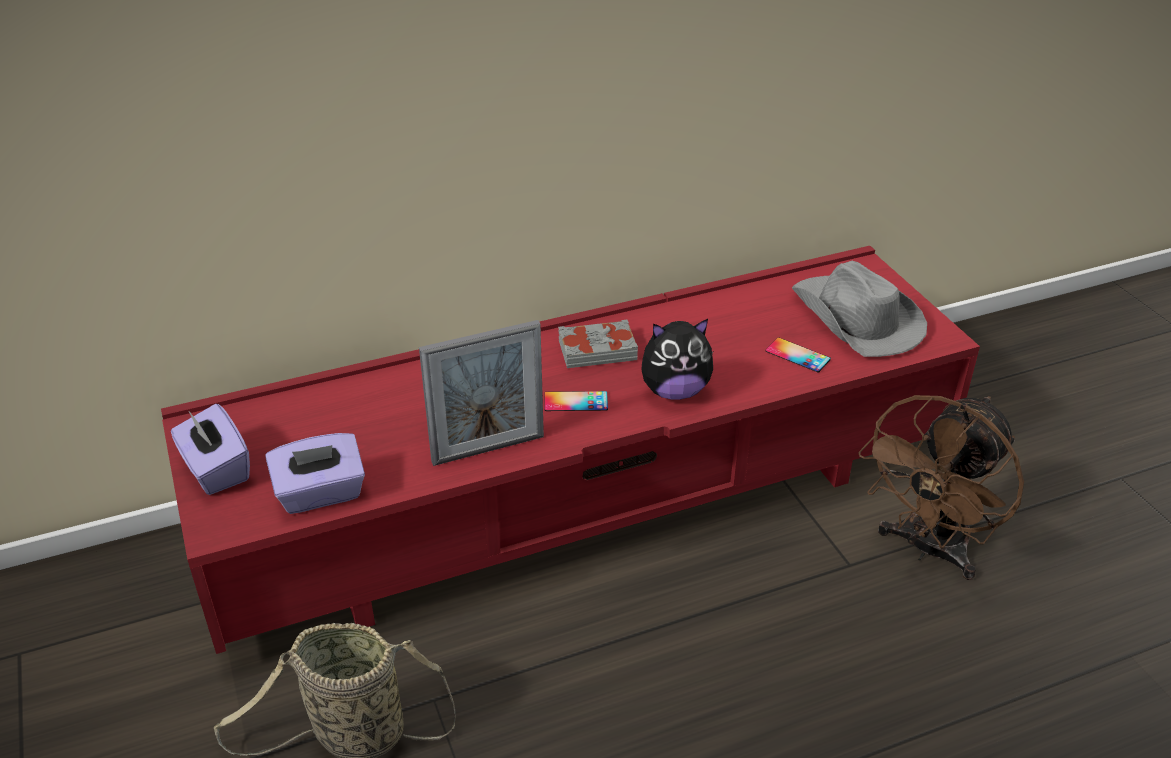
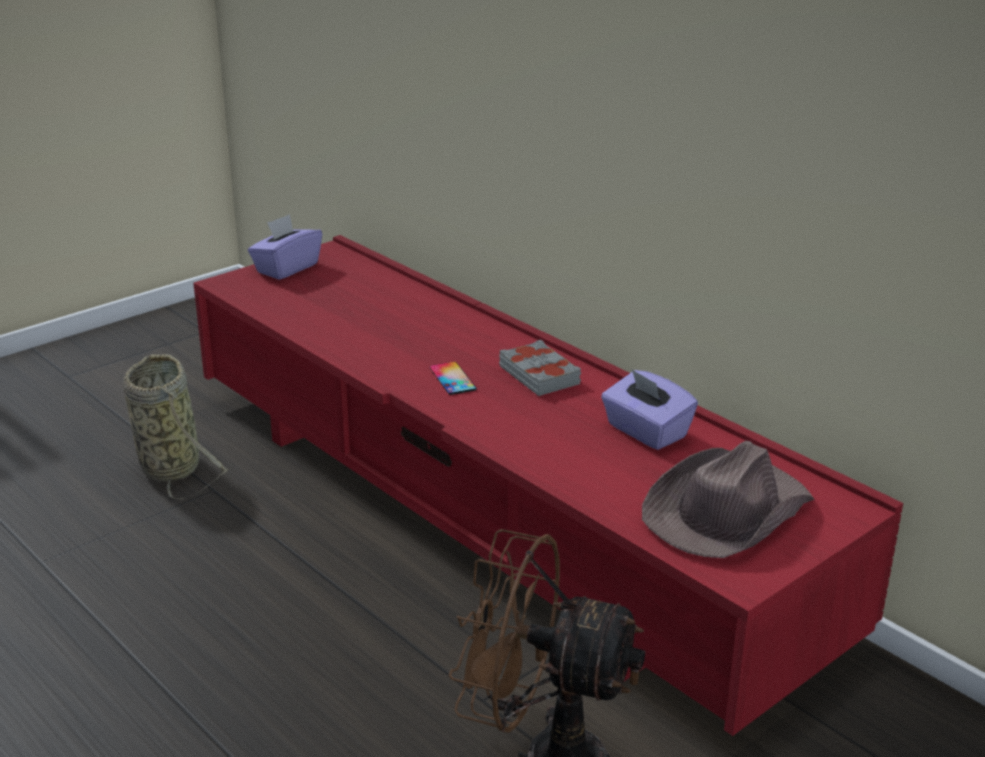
camera: 70 degrees right, 10 degrees down
(321, 494) = (277, 306): purple tissue box -> purple tissue box (646, 432)
(488, 449) = (363, 354): picture frame -> none
(674, 391) = (502, 422): plush toy -> none
(797, 355) = (618, 482): phone -> none
(856, 319) = (726, 512): grey hat -> brown hat

